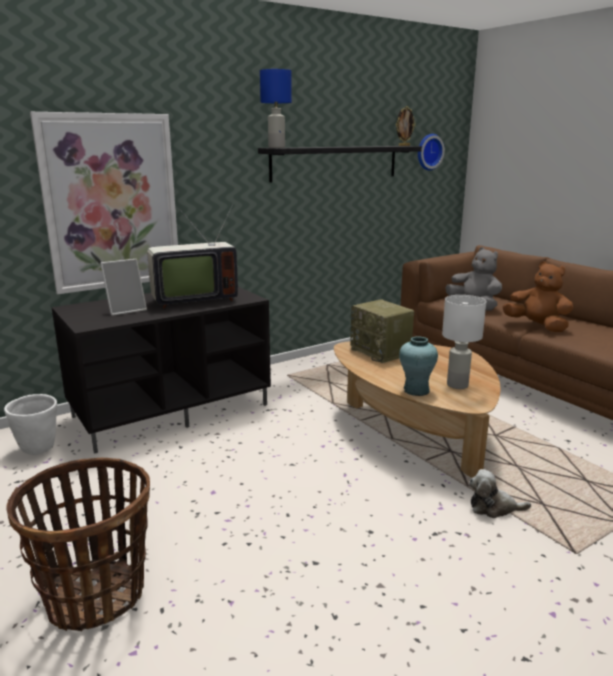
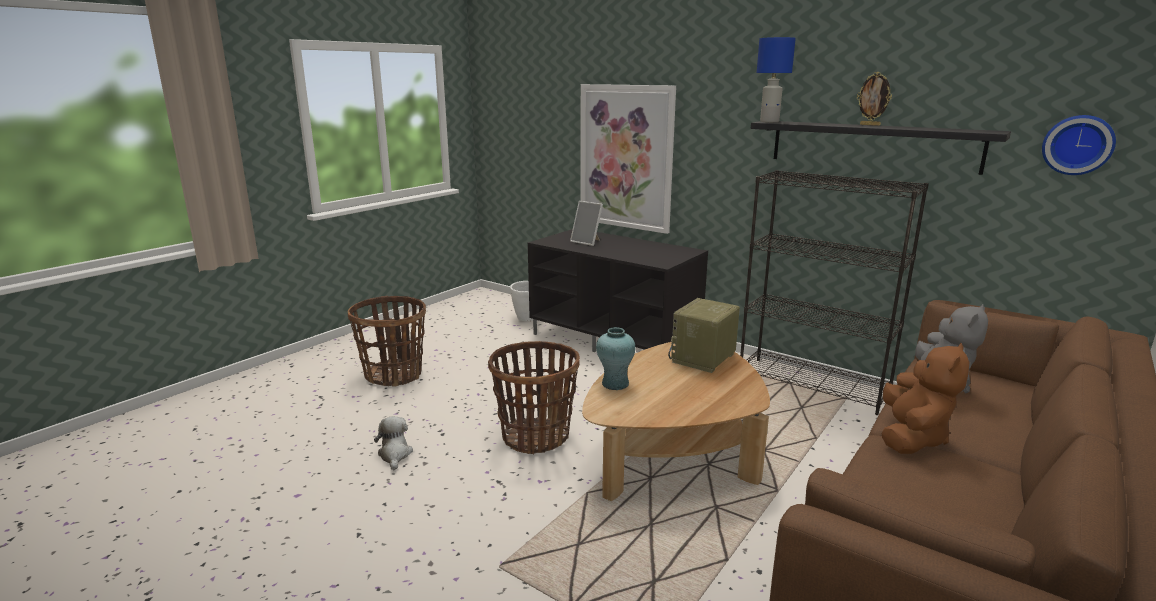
camera: 70 degrees right, 0 degrees up
(192, 299) = (635, 251): television -> none
(337, 359) = (813, 385): none -> black bookcase
(355, 495) = (536, 437): none -> basket
(404, 145) = (992, 131): picture frame -> picture frame (870, 125)
(456, 385) = (647, 402): white table lamp -> none
(493, 508) = (556, 512): plush toy -> plush toy (395, 455)

